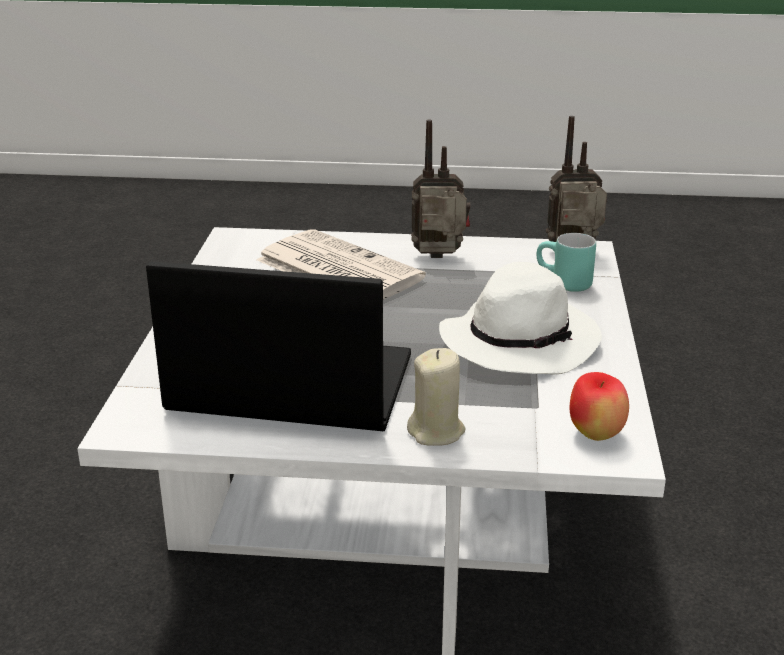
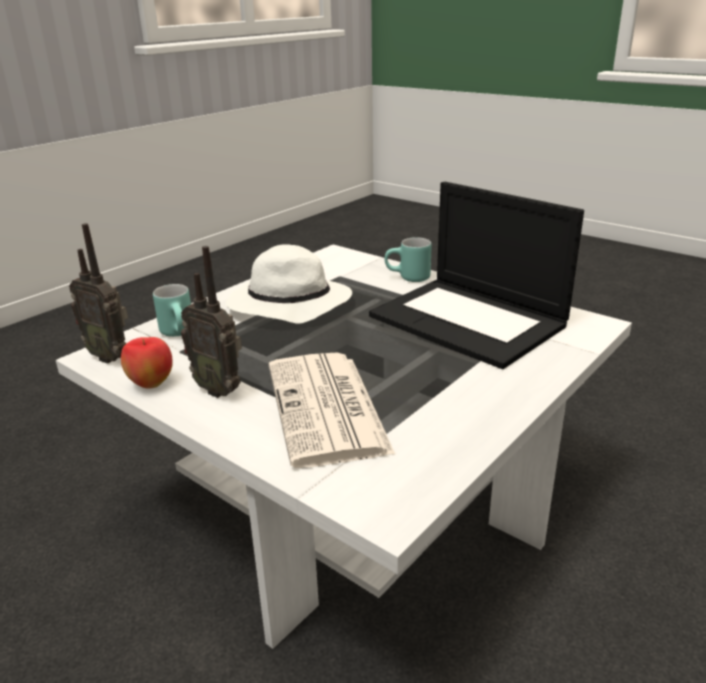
camera: 145 degrees left, 0 degrees up
(436, 432) = (408, 279): beige candle -> turquoise mug
(596, 435) = (332, 260): apple -> apple (151, 384)

